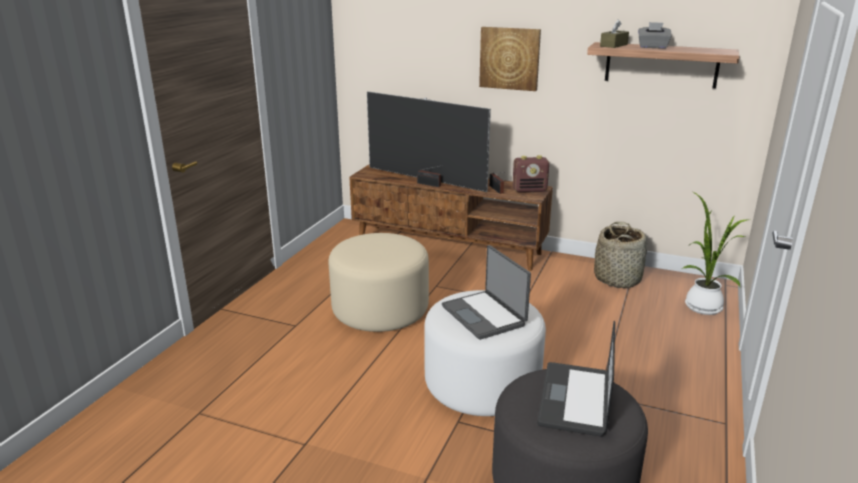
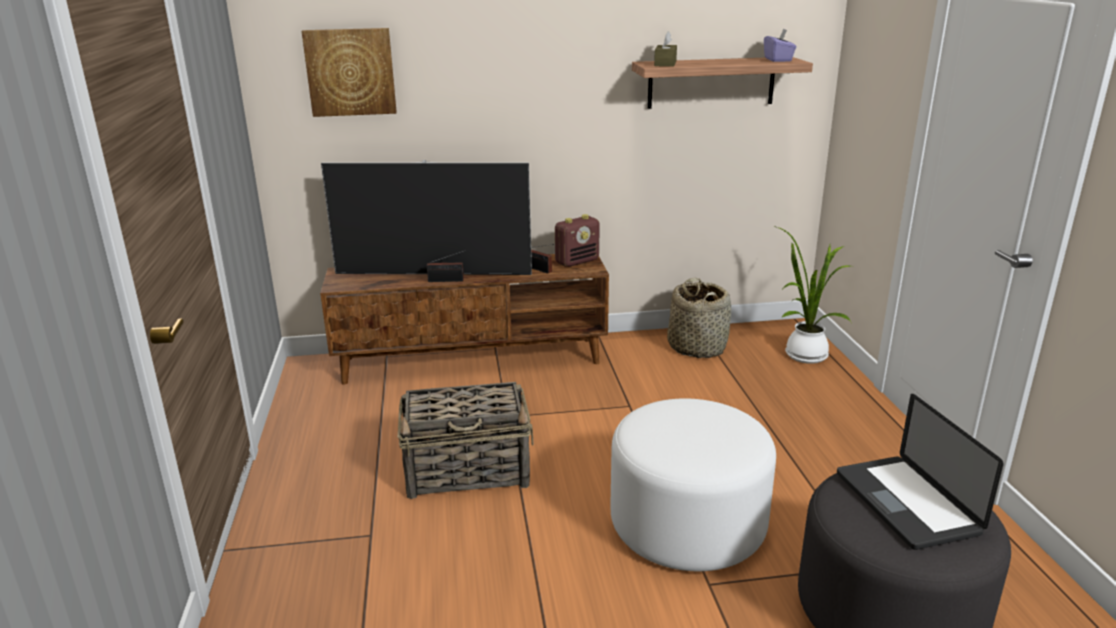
camera: 30 degrees left, 0 degrees up
(380, 310) = (469, 472): beige ottoman -> basket
(485, 315) = (698, 434): laptop -> none
(509, 58) = (523, 93): picture -> picture (350, 72)
(652, 47) = (709, 62): grey tissue box -> none
(715, 50) = (778, 60): none -> purple tissue box

